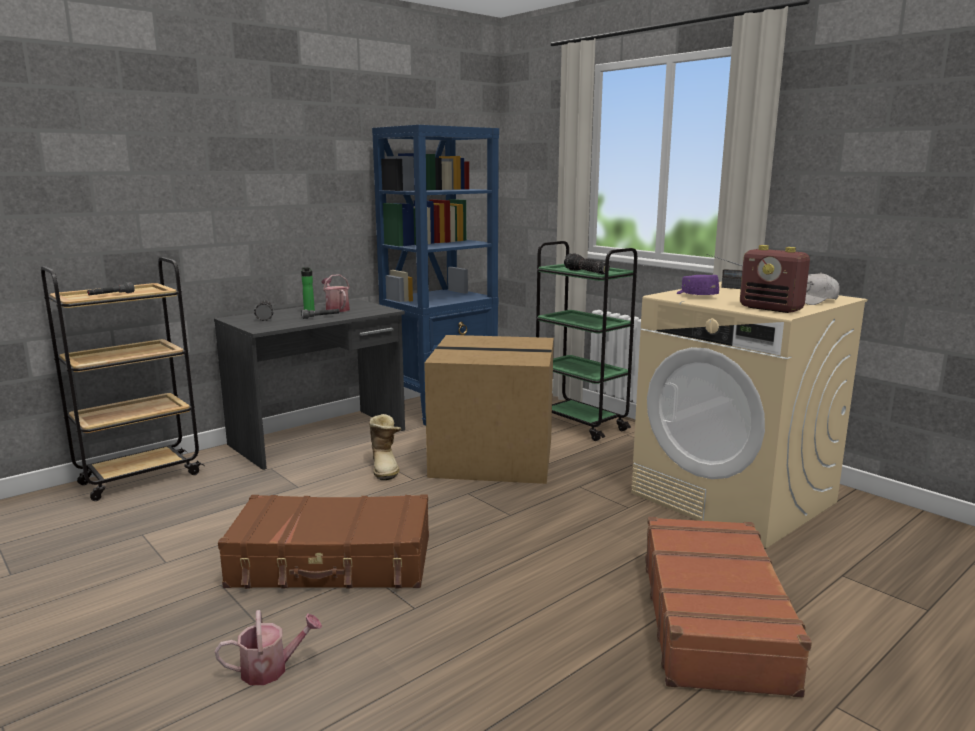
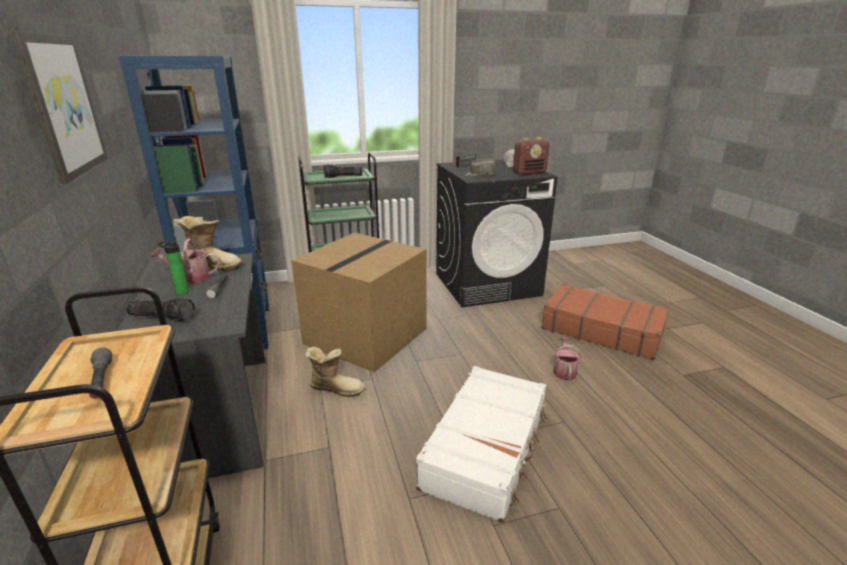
camera: 65 degrees left, 10 degrees up
(259, 156) = (62, 105): none -> picture
(271, 669) = (624, 505): watering can -> watering can (564, 371)
(333, 562) = (487, 449): brown suitcase -> white suitcase
(368, 308) = (214, 264): none -> boot
(696, 296) = (480, 175): purple cap -> grey cap
(734, 498) = (487, 284): beige washing machine -> black washing machine

